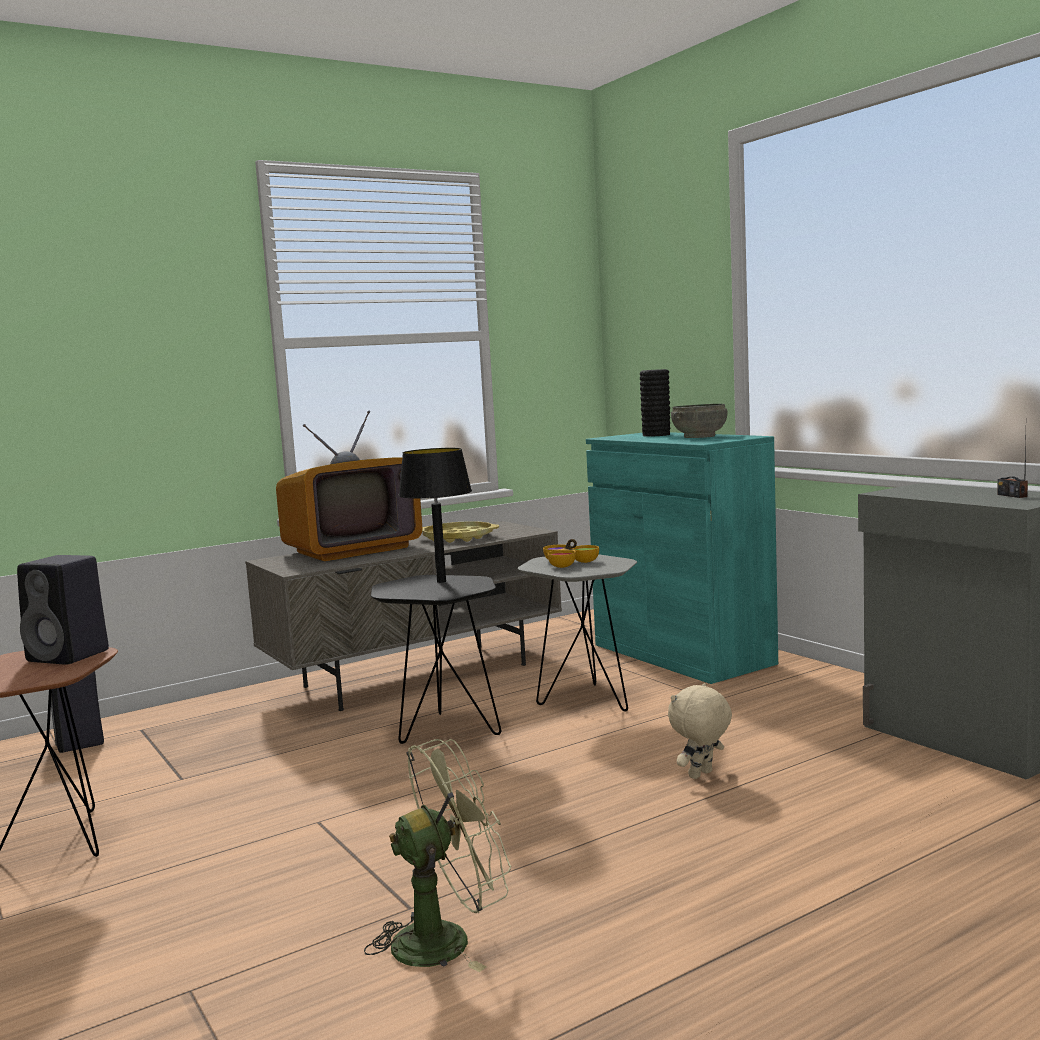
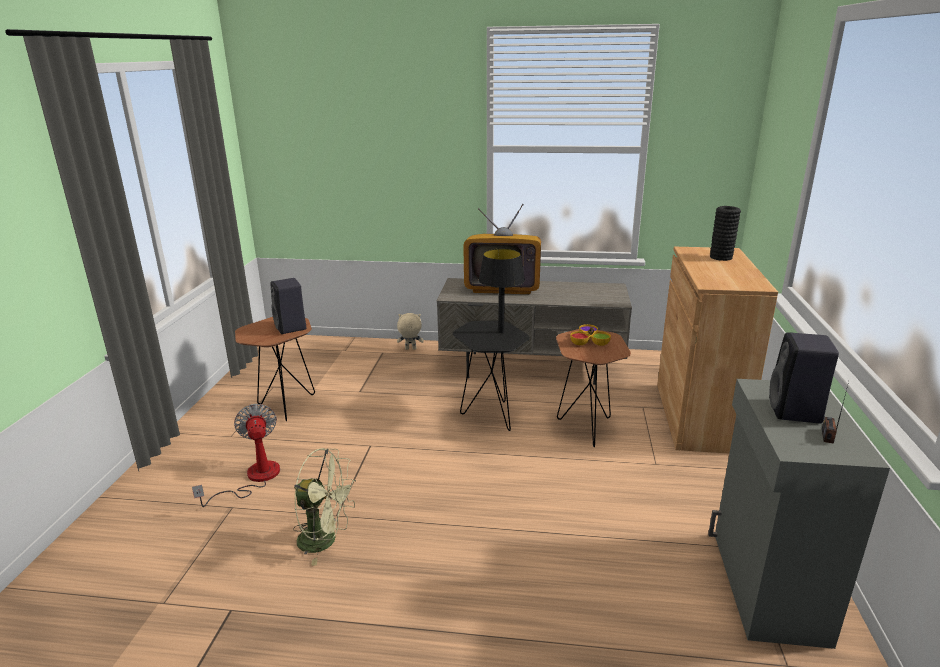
camera: 40 degrees right, 15 degrees up
(81, 743) = (355, 351): black speaker -> black speaker (795, 412)
(165, 941) = (253, 478): none -> fan
(458, 538) = (569, 294): yellow tray -> none
(584, 699) = (586, 426): grey side table -> brown side table
(682, 654) = (697, 416): turquoise cabinet -> brown cabinet
(700, 436) = (734, 272): grey bowl -> none
(701, 775) = (561, 515): beige plush toy -> beige plush toy (410, 349)

